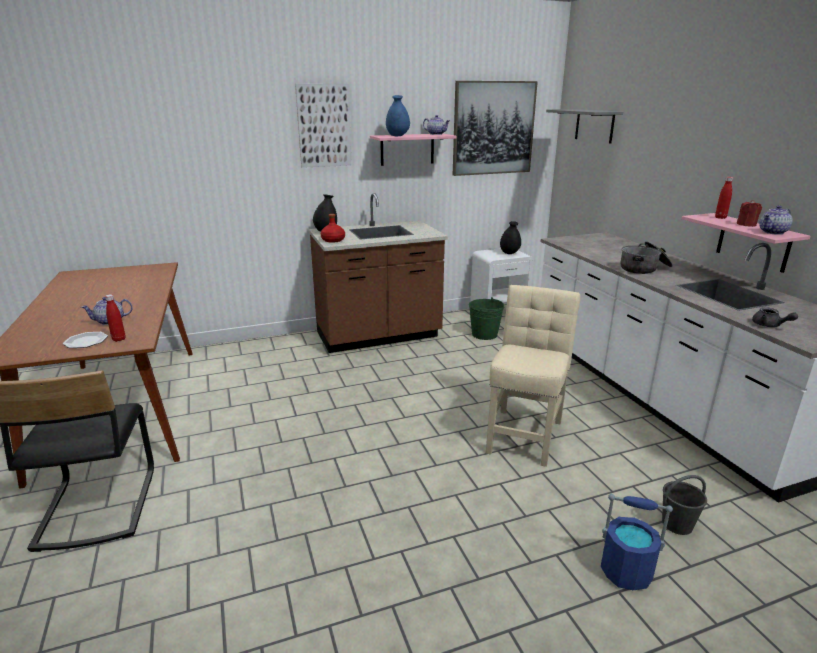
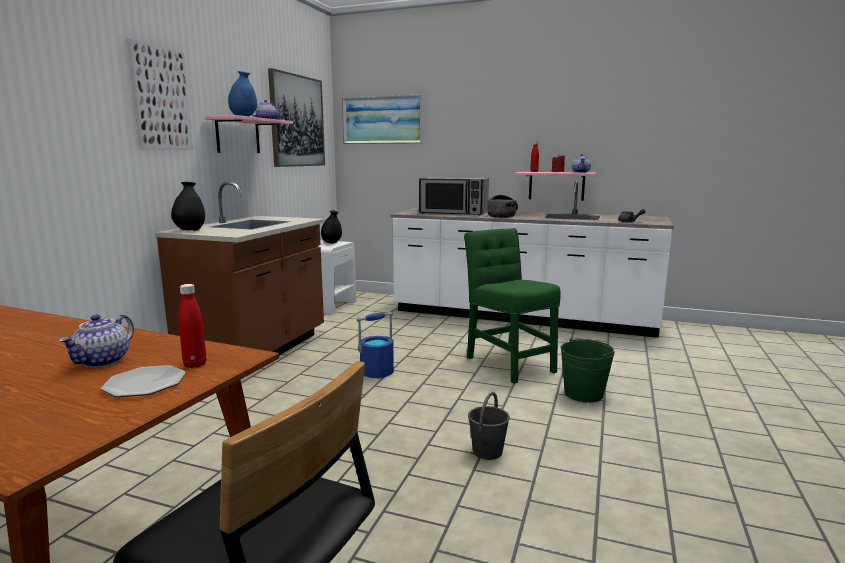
camera: 50 degrees left, 10 degrees down
(333, 240) = (226, 233): red bottle -> none
(484, 334) = (350, 321): green bucket -> green bucket (584, 394)
(524, 433) = (508, 363): beige chair -> green chair
(594, 125) = (382, 120): grey shelf -> picture
(606, 251) = (453, 213): none -> microwave
(626, 571) = (687, 395): blue bucket -> blue bucket (377, 372)
(677, 524) = (655, 365): grey bucket -> grey bucket (487, 451)

